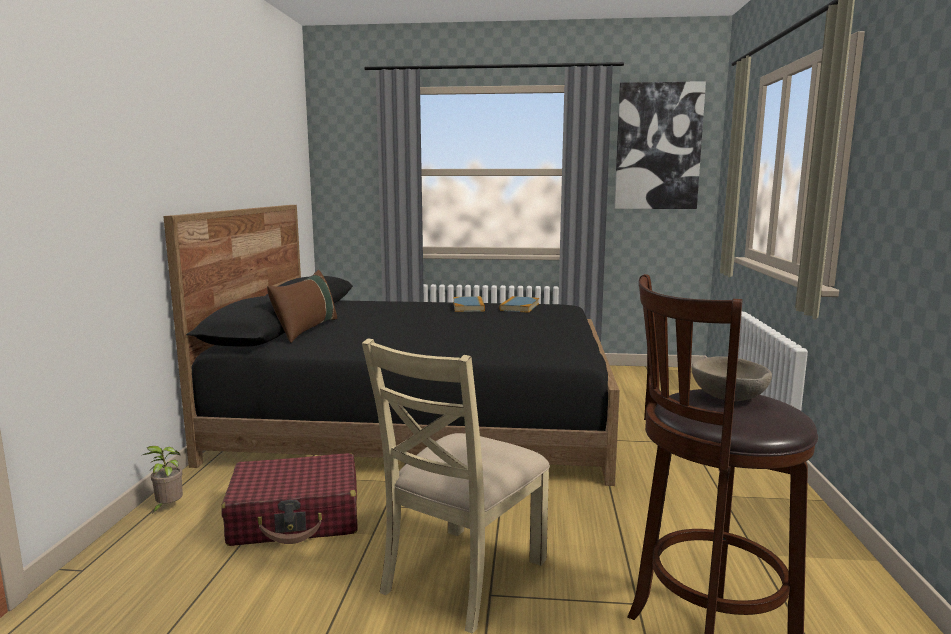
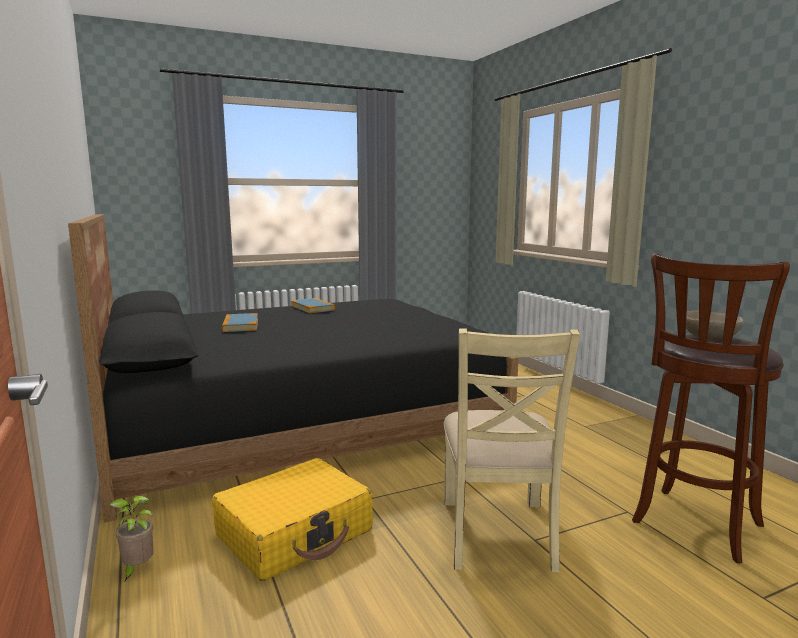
camera: 30 degrees left, 0 degrees up
(296, 517) = (295, 533): red suitcase -> yellow suitcase
(307, 329) = (197, 345): brown pillow -> none
(519, 307) = (356, 304): book -> book (240, 325)
(658, 147) = (427, 163): picture -> none

